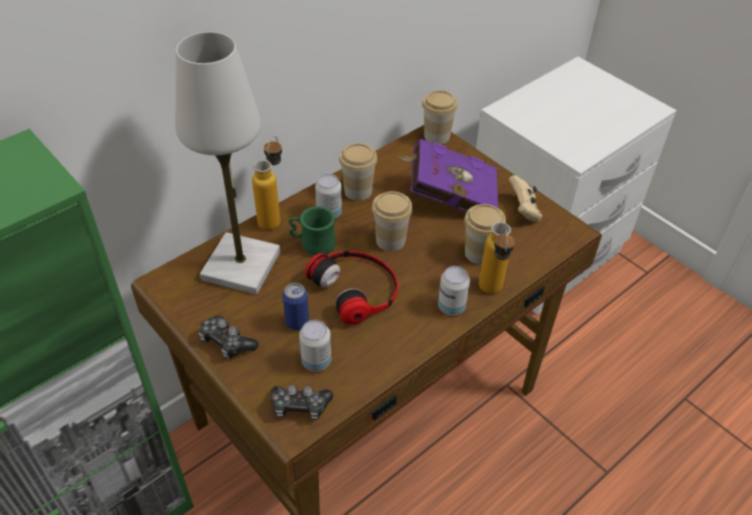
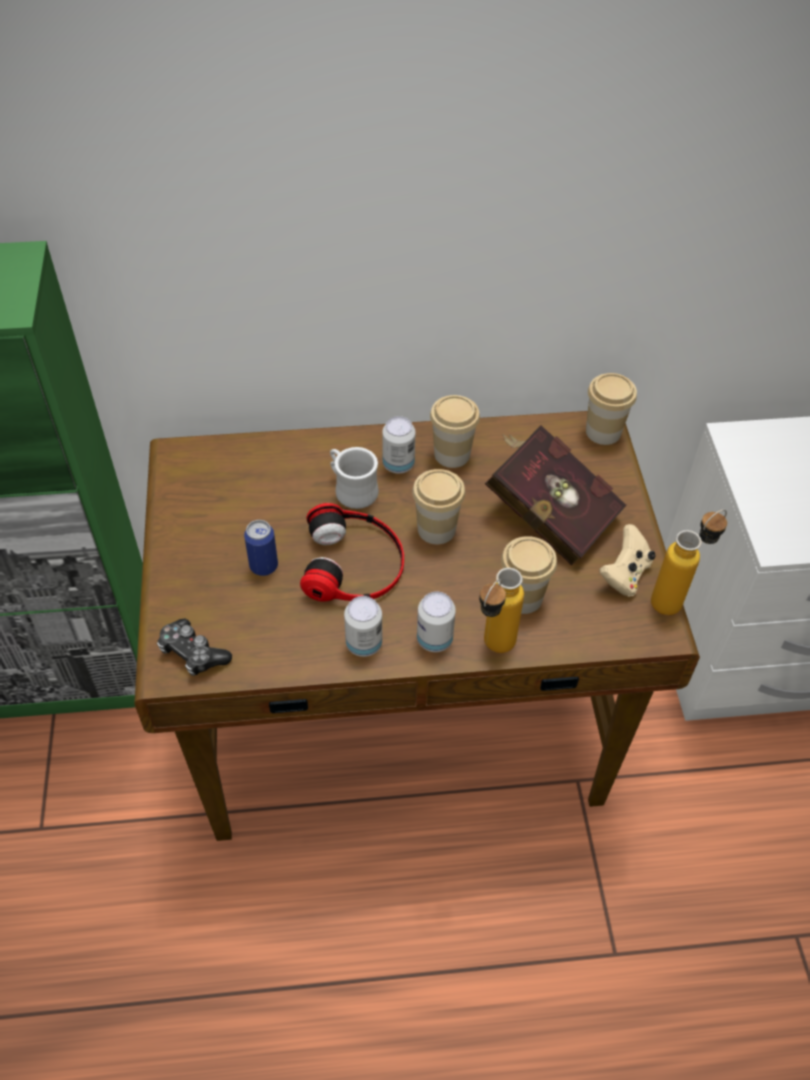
camera: 35 degrees right, 5 degrees up
(227, 342) = (182, 549): game controller -> none
(241, 265) = (262, 476): white table lamp -> none
(273, 217) = (338, 439): bottle -> bottle (676, 598)
(312, 244) = (351, 490): green mug -> white mug
(316, 361) = (247, 617): can -> can (364, 644)
(448, 197) = (548, 512): purple book -> red book

